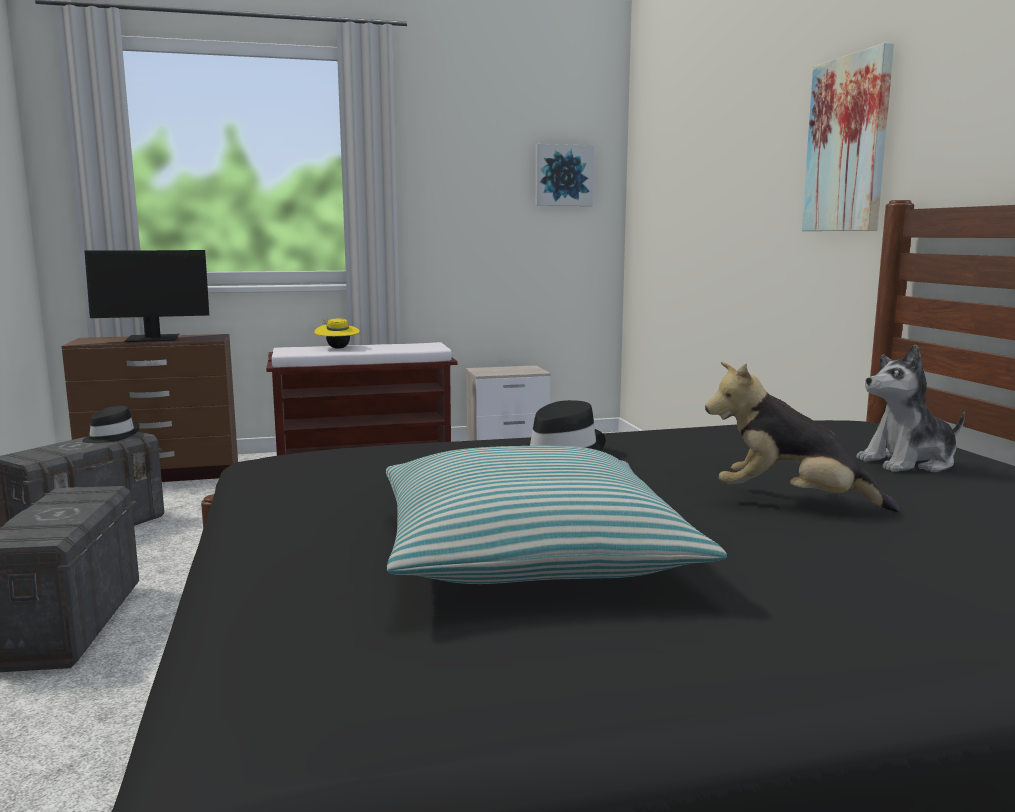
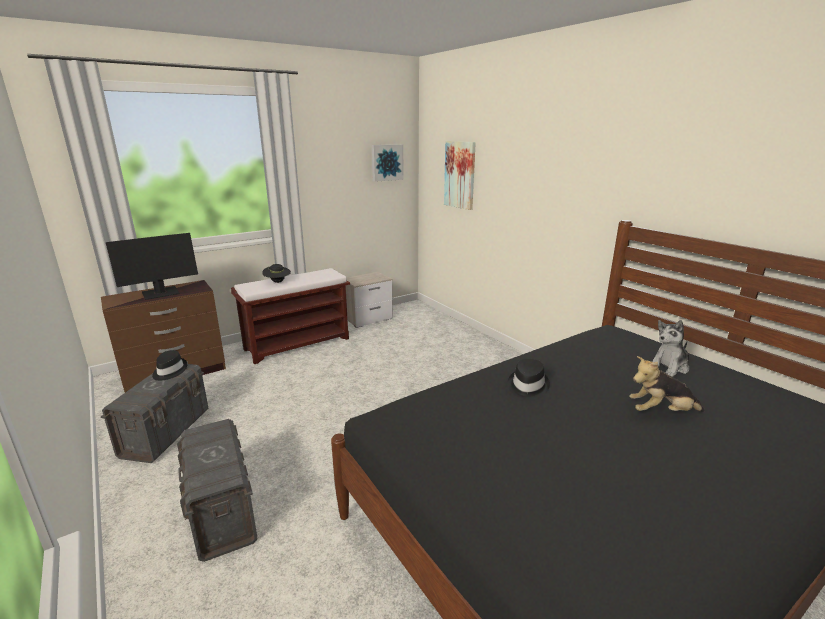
camera: 20 degrees left, 10 degrees up
(337, 348) = (277, 282): yellow hat -> black hat
(530, 551) = (606, 480): pillow -> none
(848, 145) = (588, 182): picture -> picture (460, 175)

